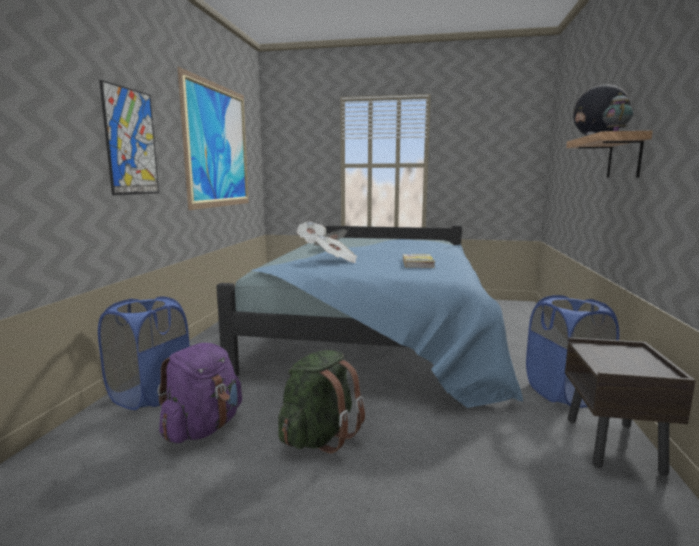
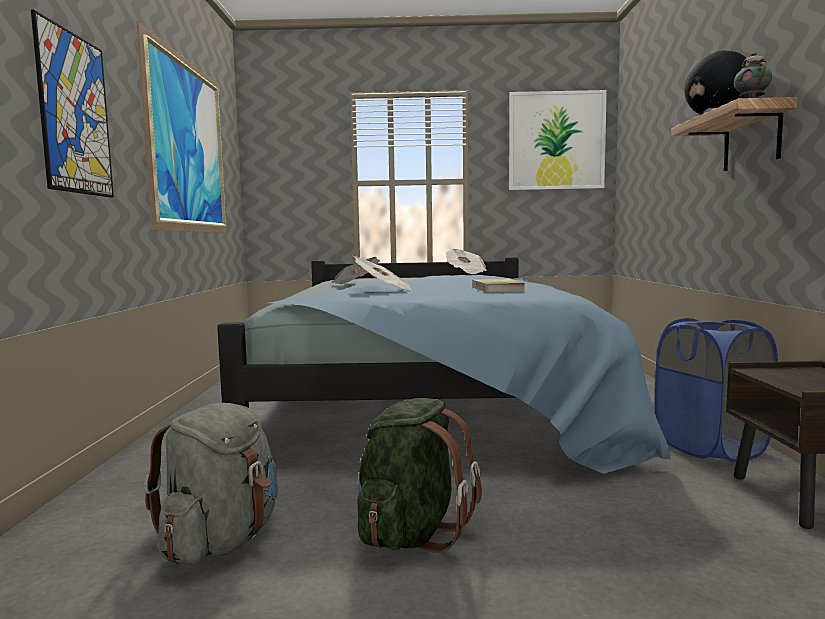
camera: 10 degrees left, 5 degrees down
(150, 394) = (115, 503): blue laundry basket -> none
(203, 428) = (222, 541): purple backpack -> grey backpack
(312, 241) = (322, 281): newspaper -> newspaper (466, 273)
(499, 134) = (556, 141): none -> picture

